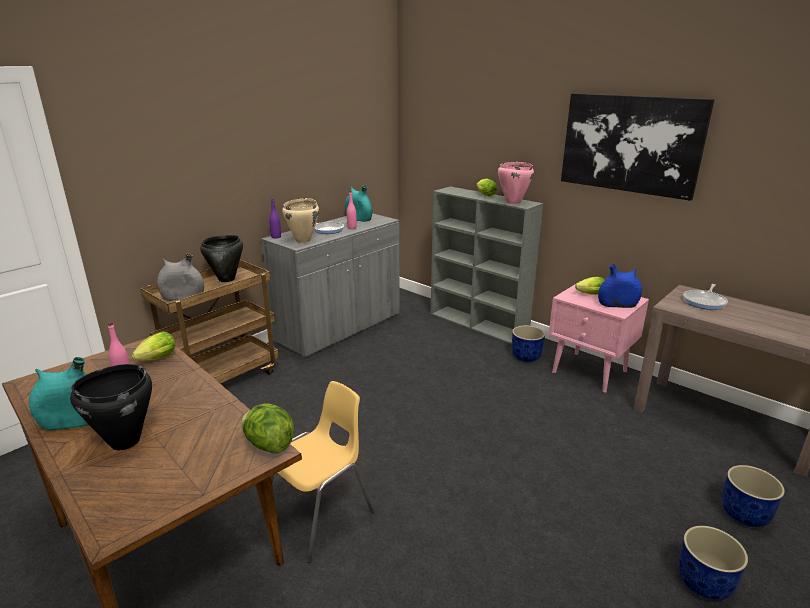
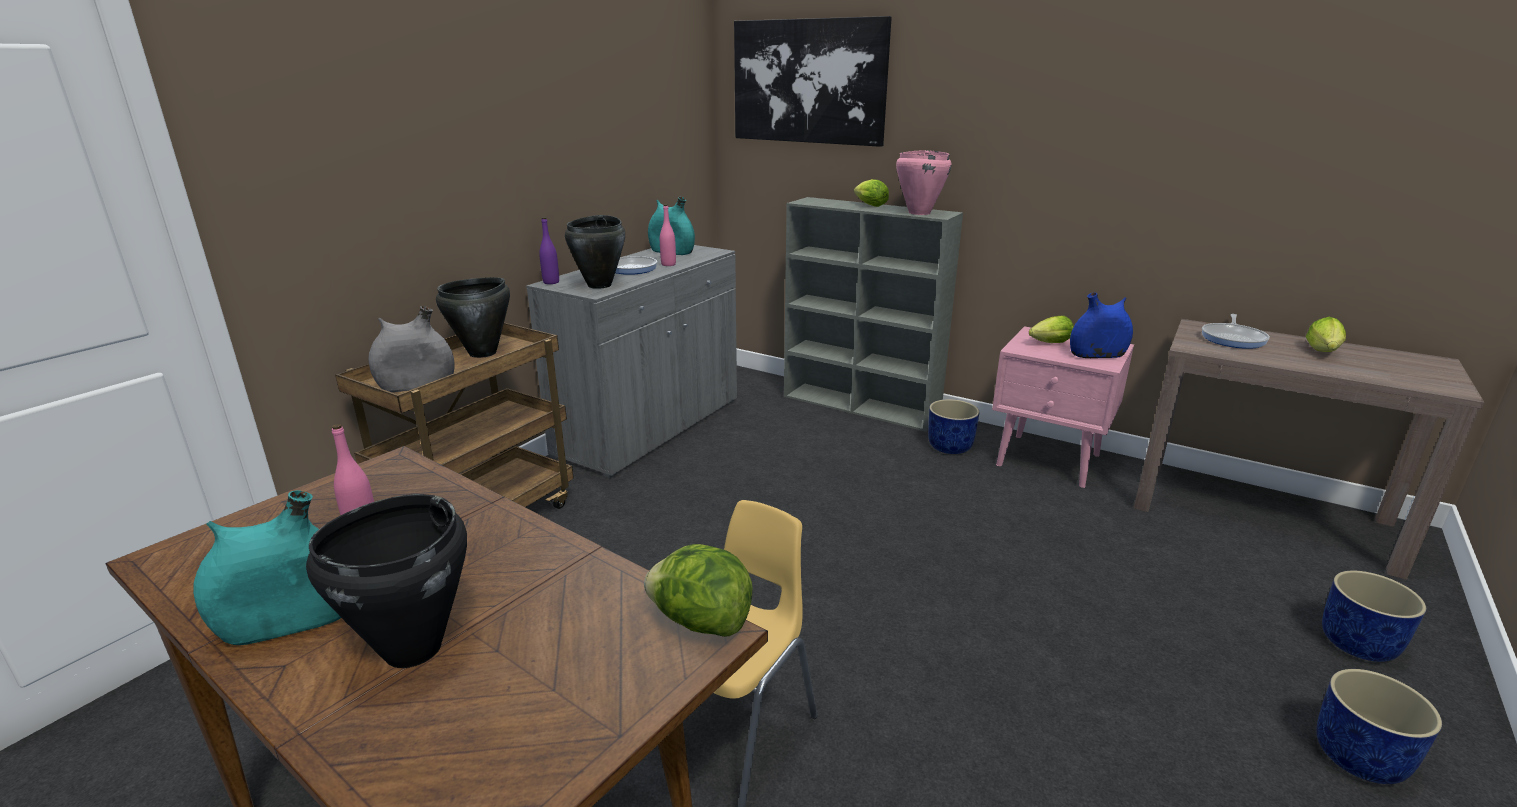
camera: 10 degrees left, 0 degrees up
(155, 360) = (411, 492): lettuce -> lettuce (1323, 352)
(303, 240) = (600, 285): beige cooking pot -> black cooking pot
(630, 144) = (1103, 112): picture -> picture (808, 82)

